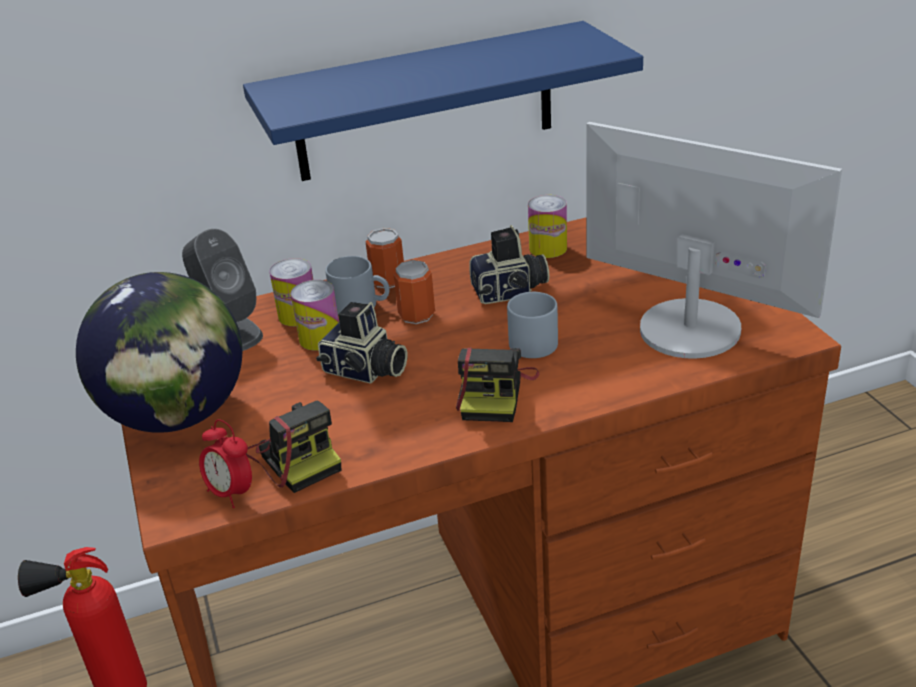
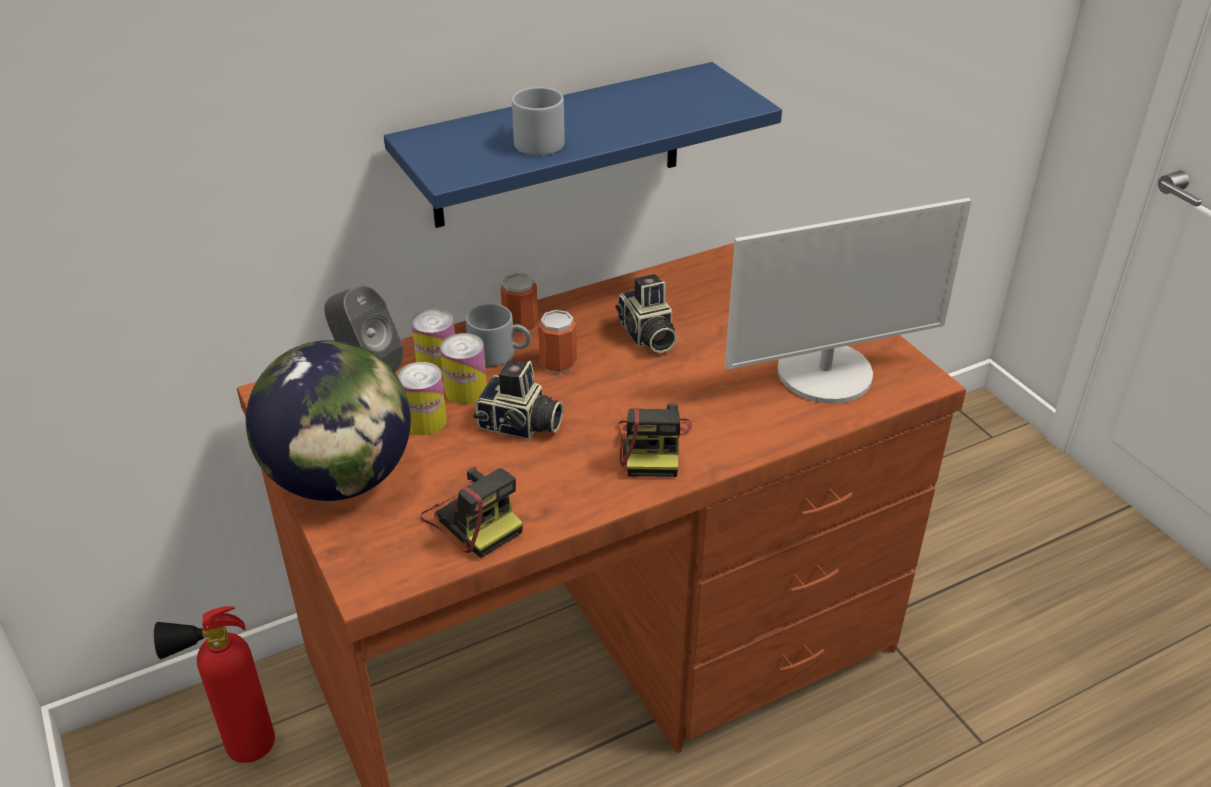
camera: 10 degrees left, 5 degrees up
(231, 493) = (418, 560): alarm clock -> none
(510, 292) = (646, 336): camera -> camera turned 90 degrees clockwise
(528, 340) = (674, 389): grey mug -> grey mug (533, 140)
(548, 248) = (674, 287): can -> can (424, 421)
(690, 328) = (825, 373): monitor -> monitor turned 135 degrees clockwise

